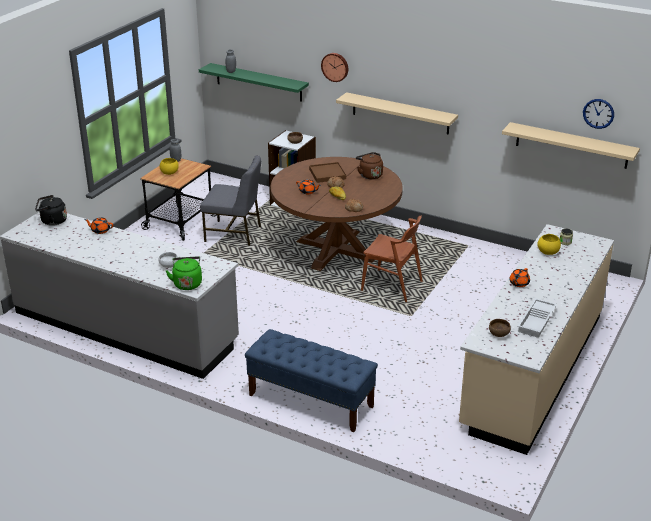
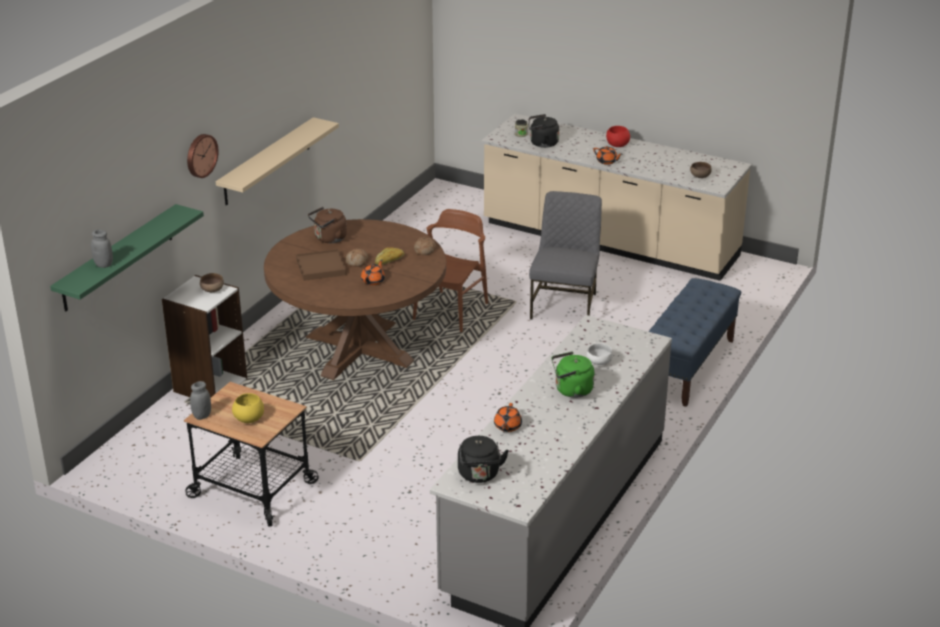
camera: 90 degrees left, 0 degrees up
(187, 283) = (640, 346): green kettle -> green kettle (571, 390)
(234, 234) = (300, 435): grey chair -> grey chair (565, 305)
(537, 321) = (674, 158): white tray -> none
(548, 252) = (542, 143): yellow bowl -> black kettle
(559, 290) = (617, 145): none -> red bowl
(571, 145) = (390, 75): beige shelf -> none
(598, 113) = (402, 25): wall clock -> none

